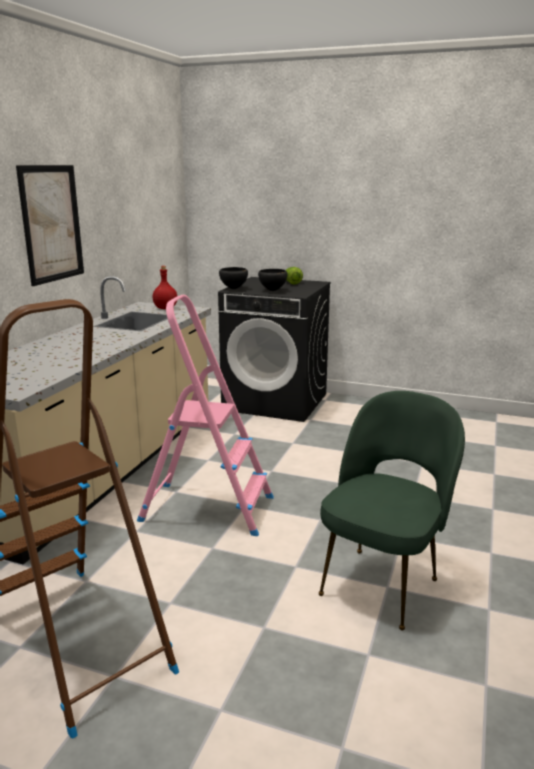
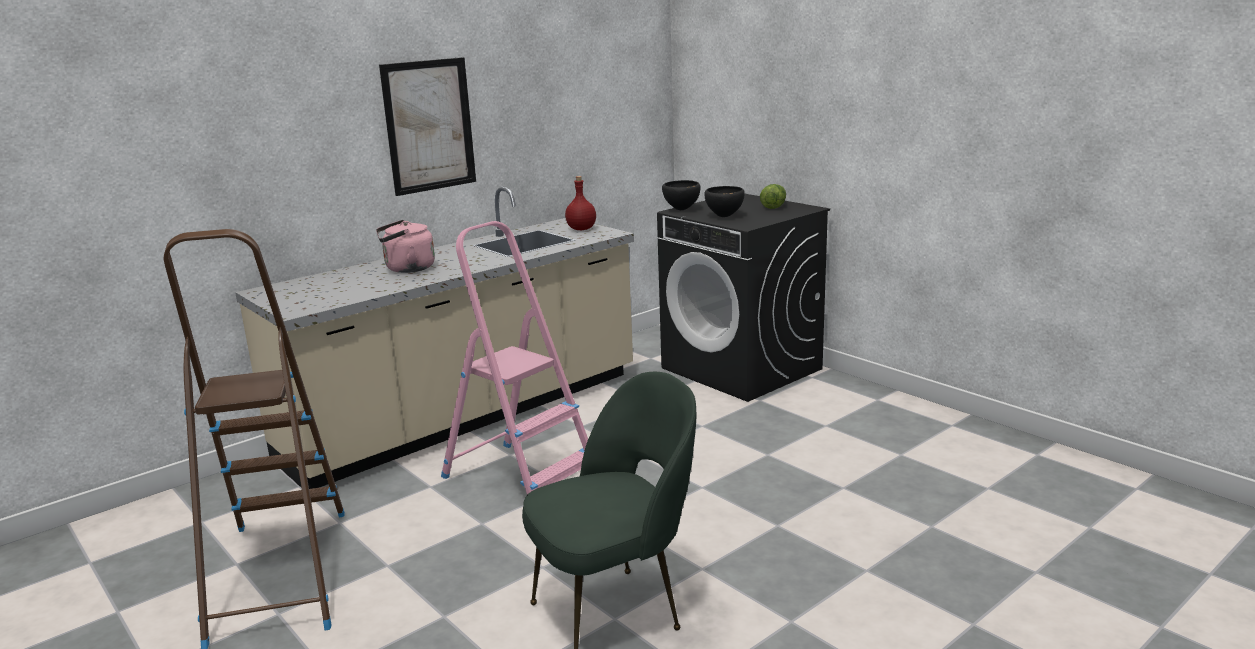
camera: 30 degrees right, 0 degrees up
(67, 348) = (407, 269): none -> pink kettle

